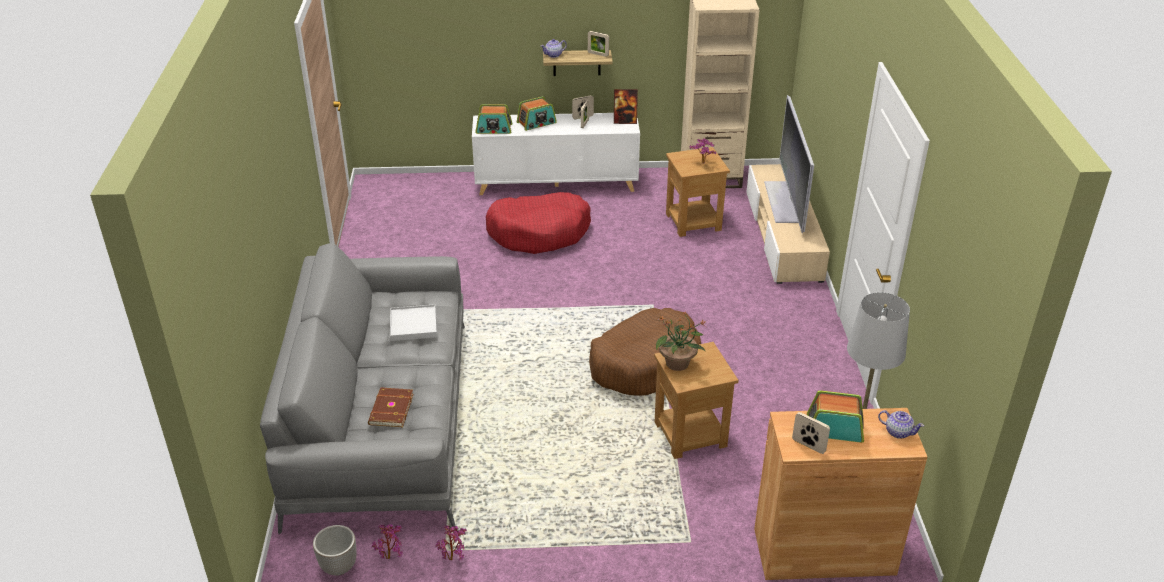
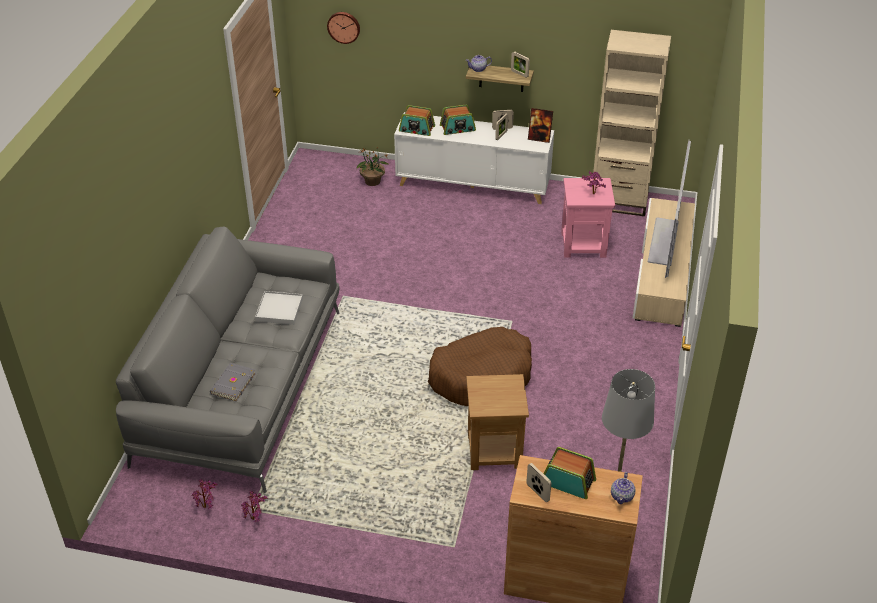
camera: 15 degrees right, 5 degrees up
(339, 566) = (164, 506): planter -> none
(390, 409) = (232, 383): brown book -> grey book
(401, 28) = (344, 27): none -> wall clock
(539, 232) = (438, 232): red dog bed -> none
(678, 363) = (482, 389): potted plant -> potted plant (373, 182)
(692, 222) = (582, 244): brown side table -> pink side table
(898, 432) = (622, 496): teapot -> teapot turned 60 degrees clockwise

